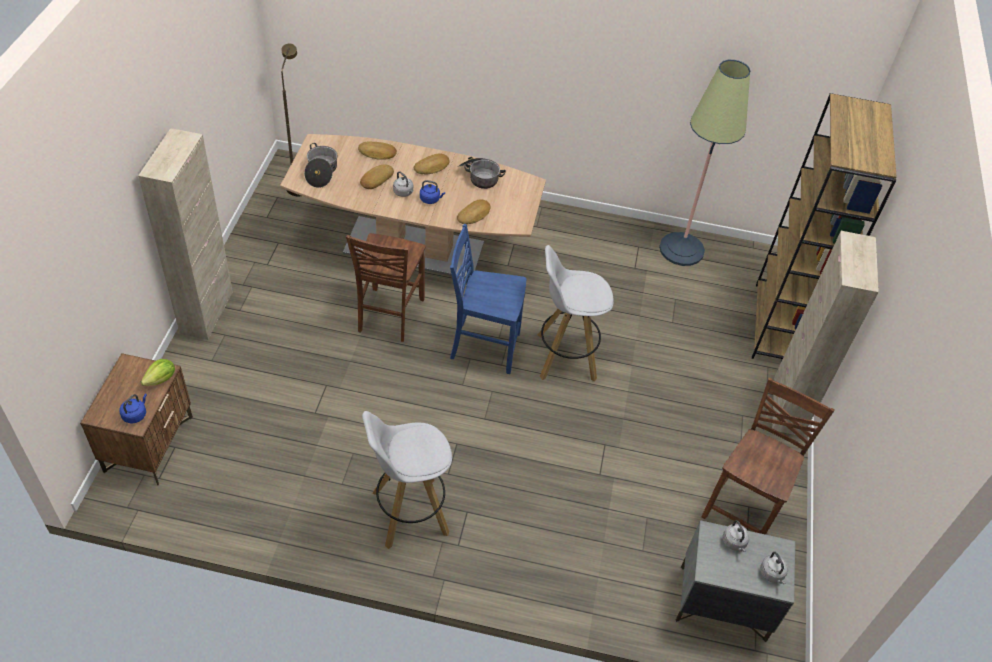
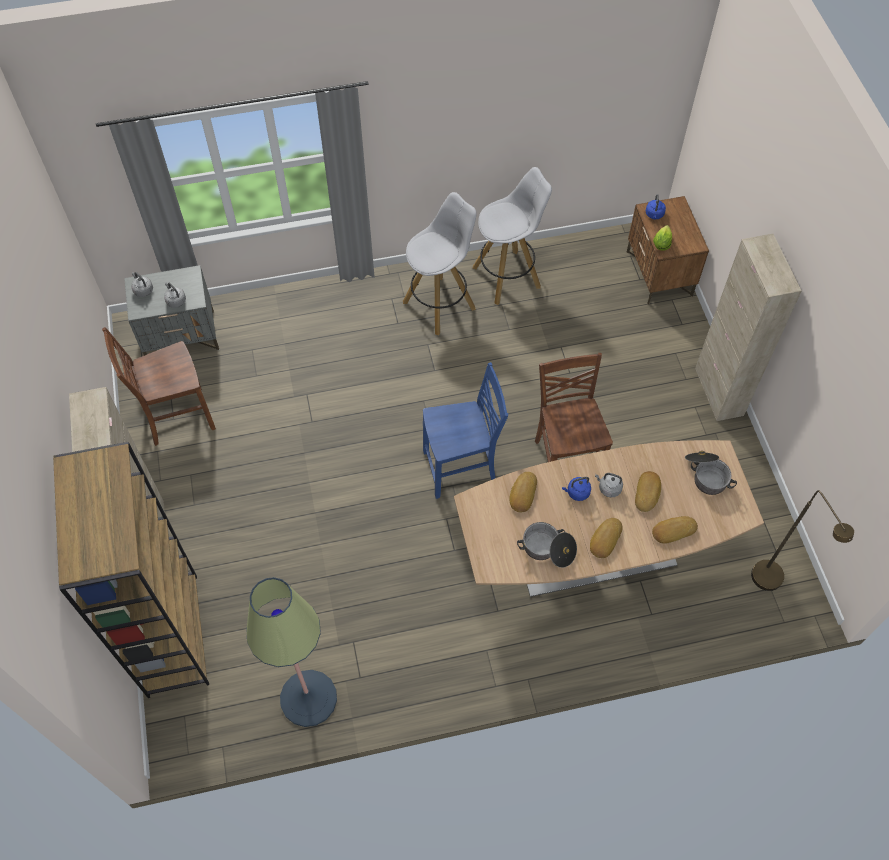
camera: 160 degrees right, 10 degrees up
(564, 357) = (382, 492): white stool -> white stool (507, 277)
(744, 506) = (177, 417): brown chair -> brown chair turned 60 degrees clockwise

